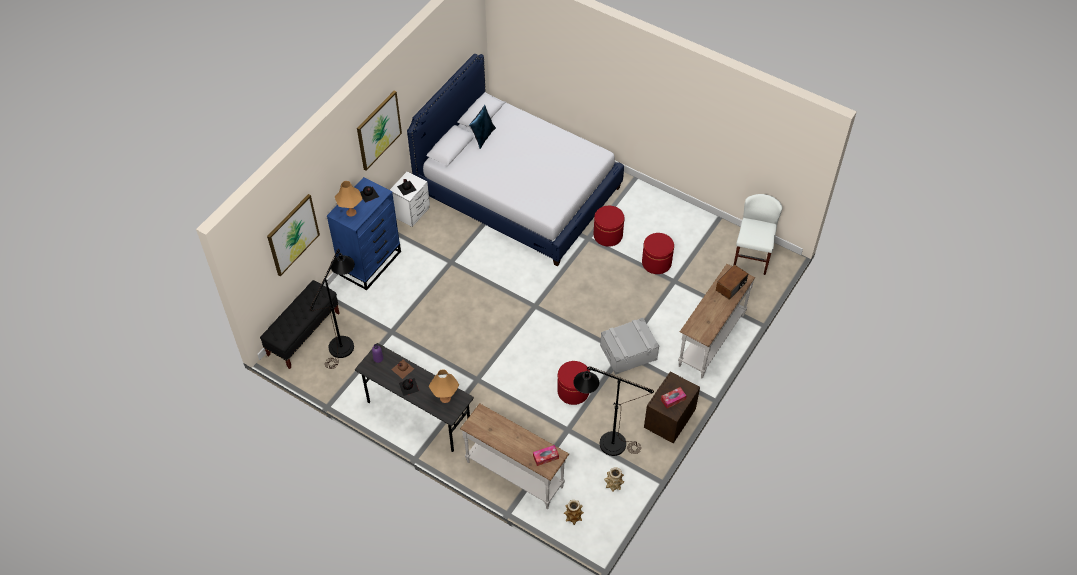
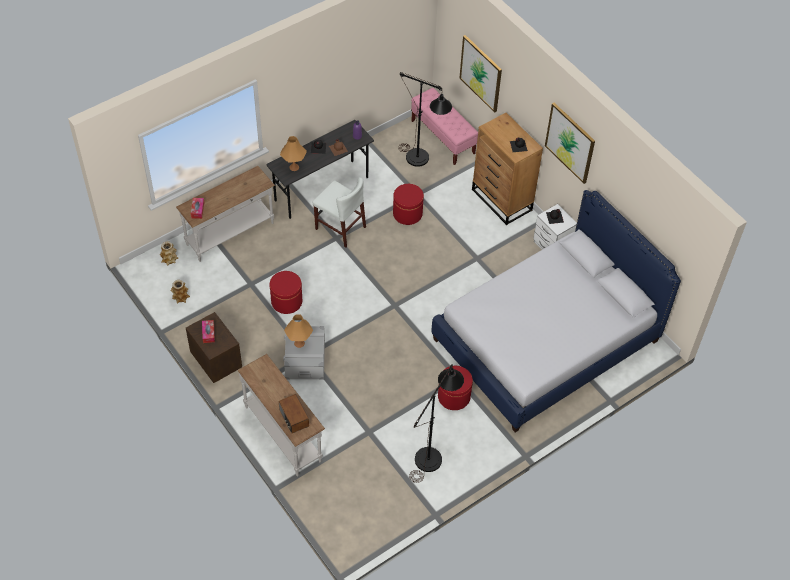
camera: 110 degrees right, 0 degrees up
(304, 334) = (443, 137): black bench -> pink bench
(351, 212) = (502, 129): orange table lamp -> orange table lamp (299, 343)
(371, 263) = (502, 200): blue dresser -> brown dresser
(483, 136) = (592, 287): blue pillow -> none
(605, 442) = (223, 306): black floor lamp -> black floor lamp (432, 454)
(656, 262) = (399, 426): red ottoman -> red ottoman (407, 214)
(752, 257) = (366, 519): white chair -> white chair (340, 228)

